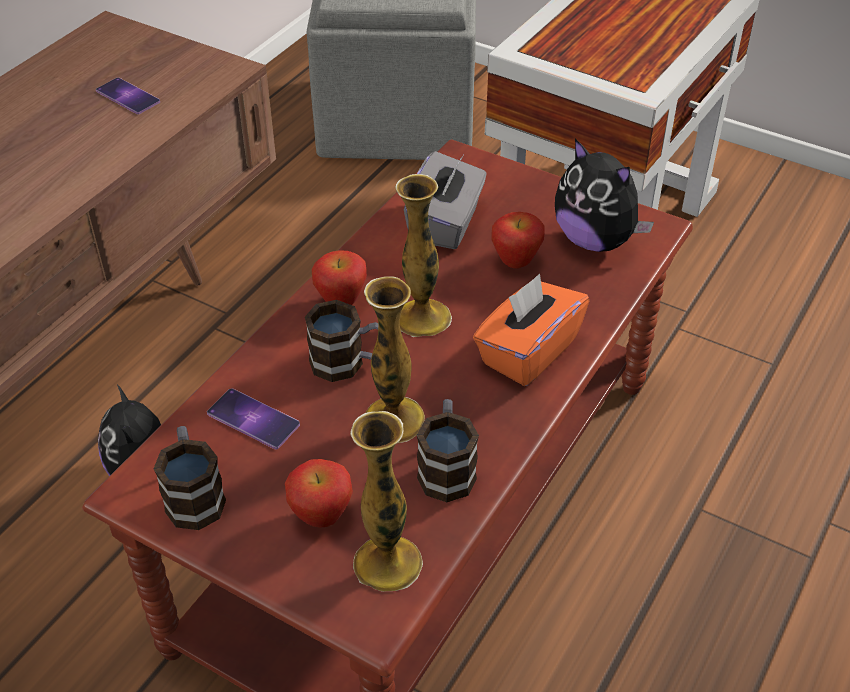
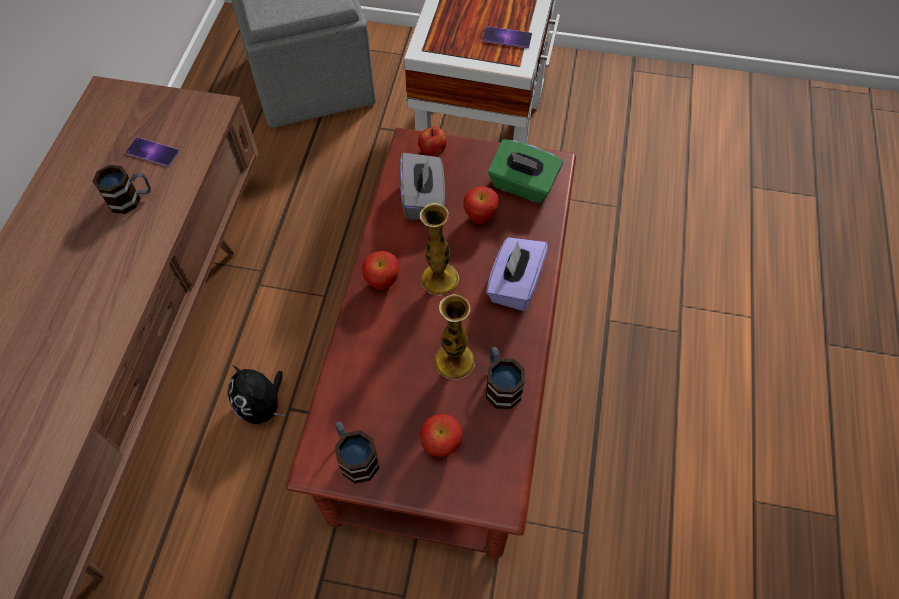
camera: 20 degrees left, 15 degrees up
(253, 419) = (366, 389): phone -> phone (507, 37)
(348, 363) = (407, 328): mug -> mug (131, 199)
(388, 563) = (494, 462): vase -> none
(486, 175) = (432, 151): none -> apple
(527, 352) = (514, 284): orange tissue box -> purple tissue box
(595, 240) = (522, 185): plush toy -> green tissue box

